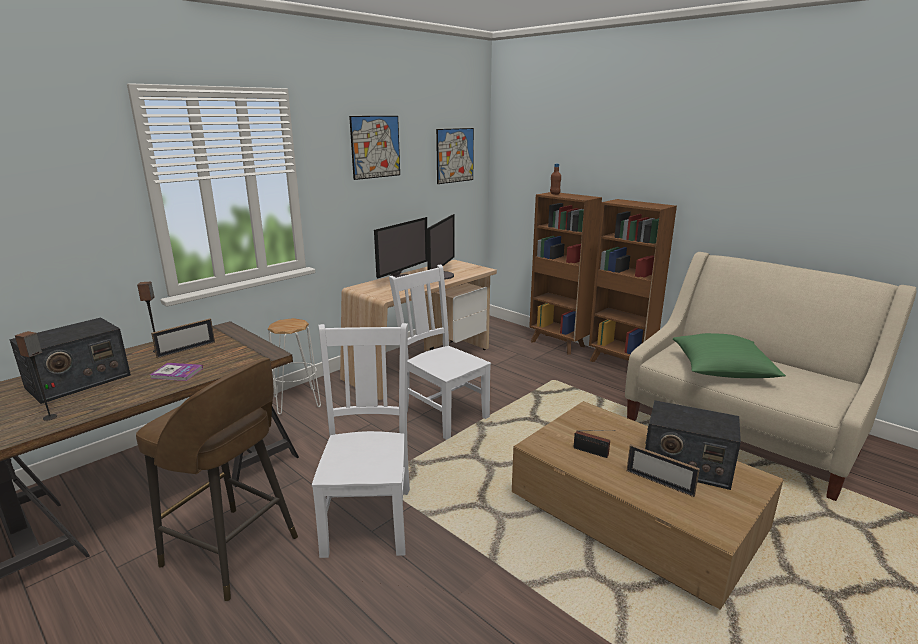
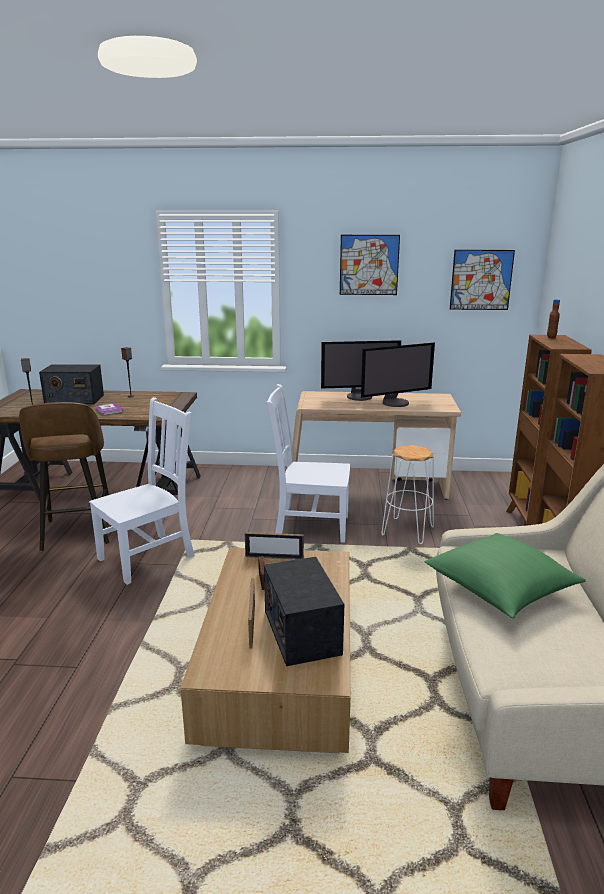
camera: 50 degrees right, 0 degrees up
(186, 349) = (140, 400): picture frame -> picture frame (274, 557)
(296, 402) = (243, 475): white stool -> white stool (407, 531)
(442, 413) = (309, 526): white chair -> white chair turned 90 degrees counterclockwise

